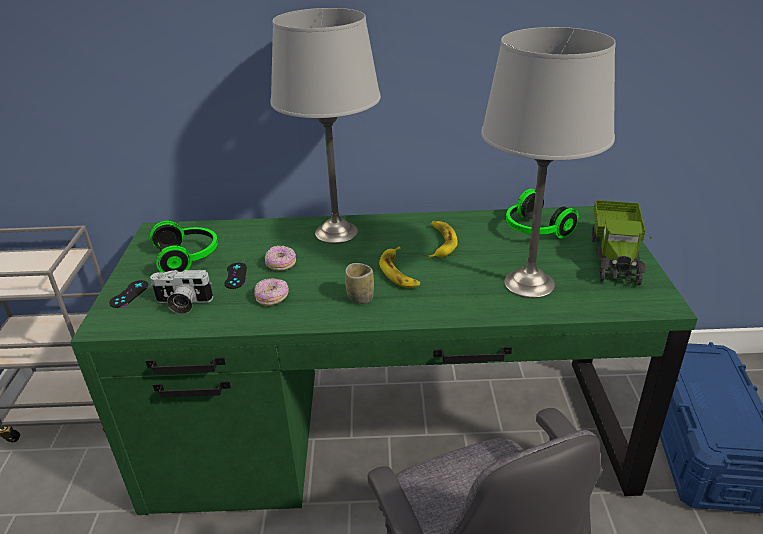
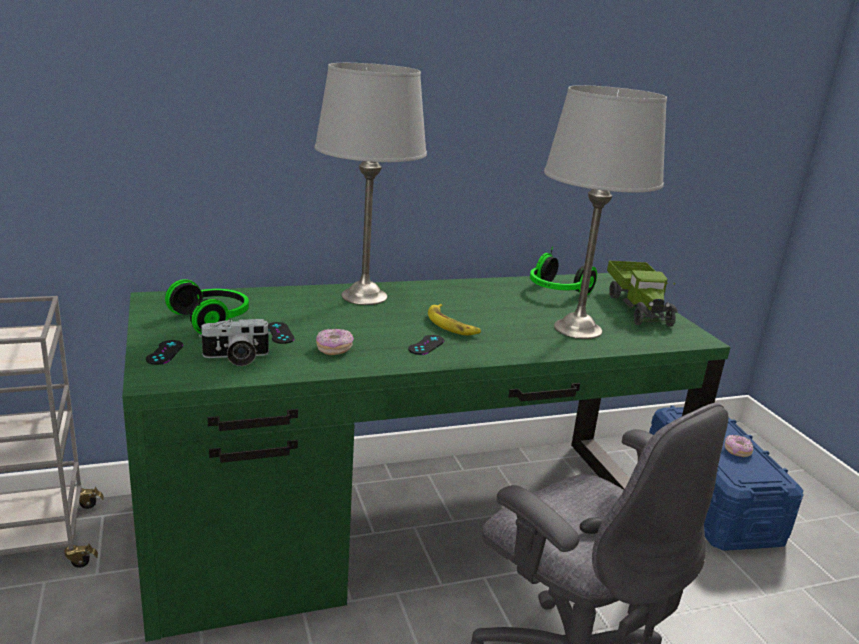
camera: 20 degrees left, 10 degrees down
(281, 264) = (323, 322): donut -> donut (737, 451)
(360, 297) = (426, 345): cup -> black game controller
(440, 243) = (475, 302): banana -> none

